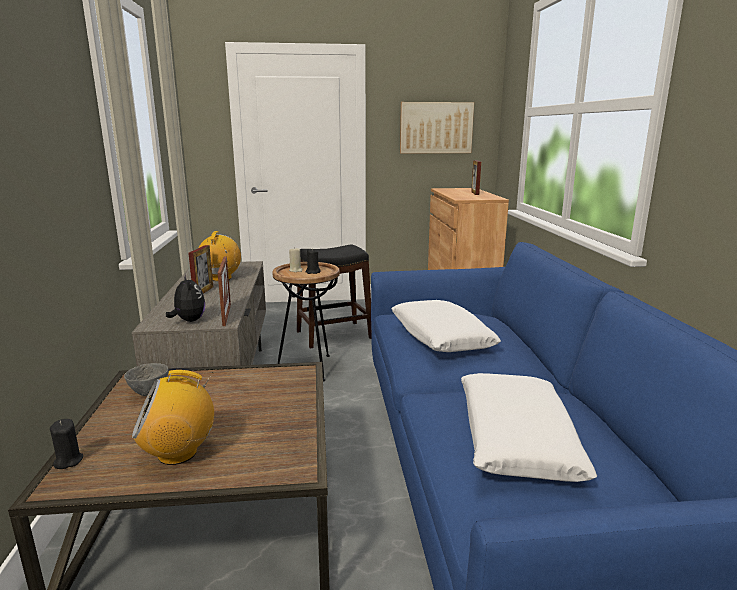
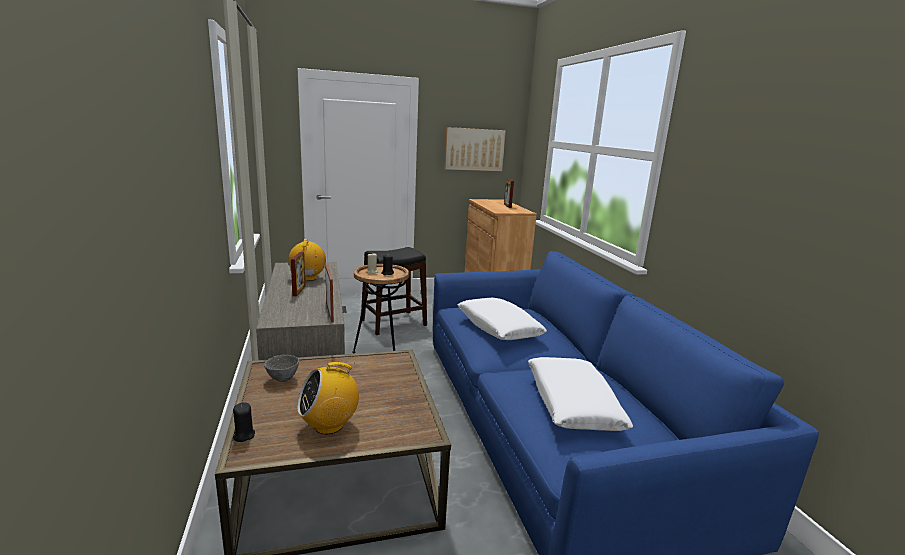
camera: 10 degrees left, 0 degrees up
(189, 320) = (300, 318): plush toy -> none

